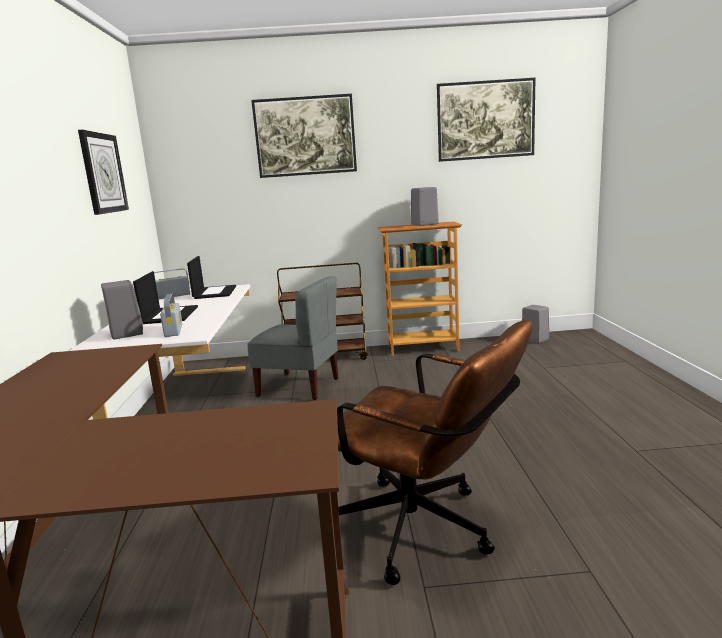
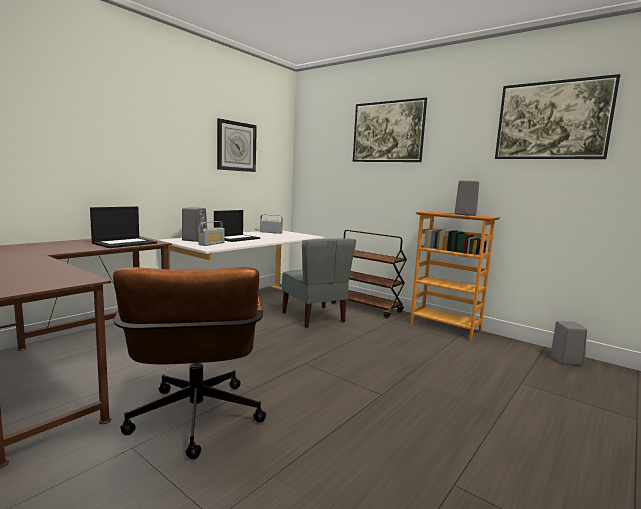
camera: 40 degrees right, 5 degrees down
(214, 292) = (292, 235): laptop -> laptop (125, 243)

